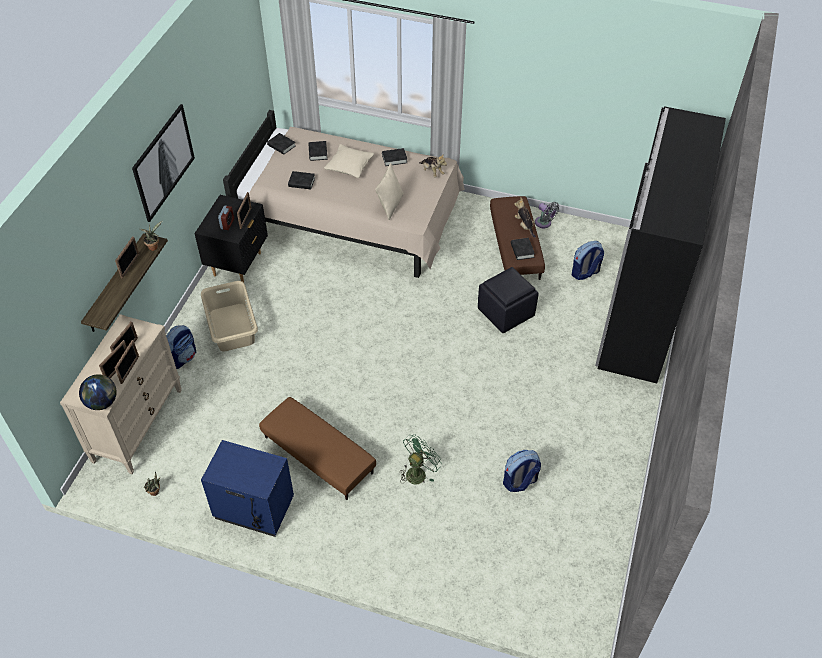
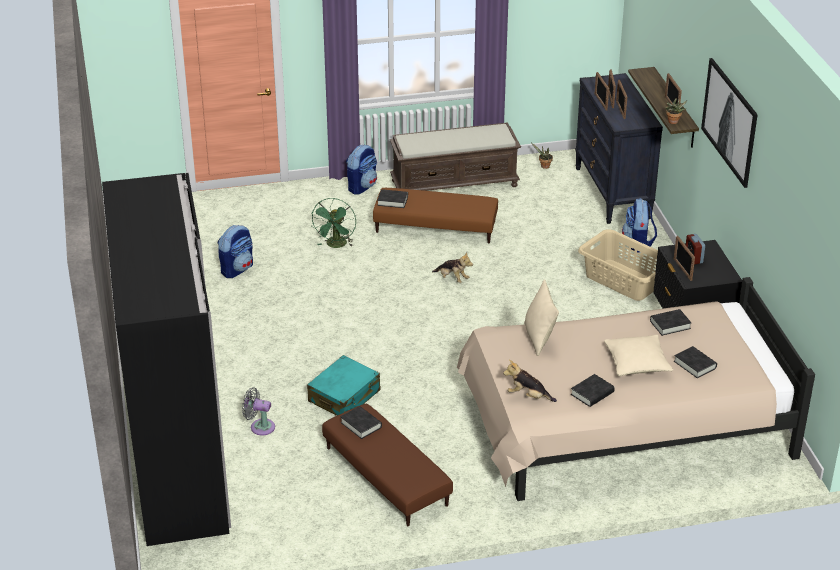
camera: 150 degrees right, 15 degrees down
(102, 402) = (594, 82): globe -> none
(138, 425) = (613, 193): beige dresser -> black dresser
(253, 509) = (455, 183): blue nightstand -> brown bench
(281, 146) = (749, 356): black book -> black book (392, 201)
(506, 313) = (344, 396): black ottoman -> turquoise suitcase
(524, 226) = (379, 457): plush toy -> plush toy (452, 279)
(544, 223) = (367, 523): grey fan -> grey fan (260, 426)
(585, 273) = (273, 478): backpack -> backpack (362, 186)

